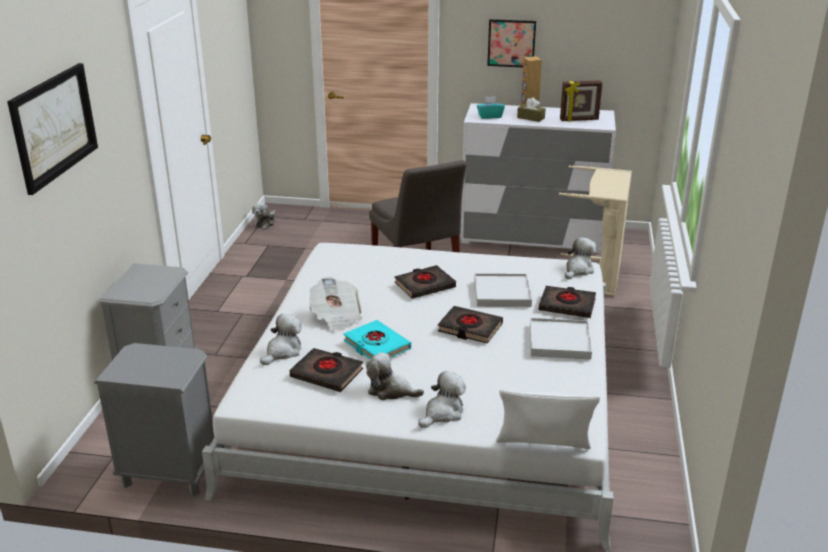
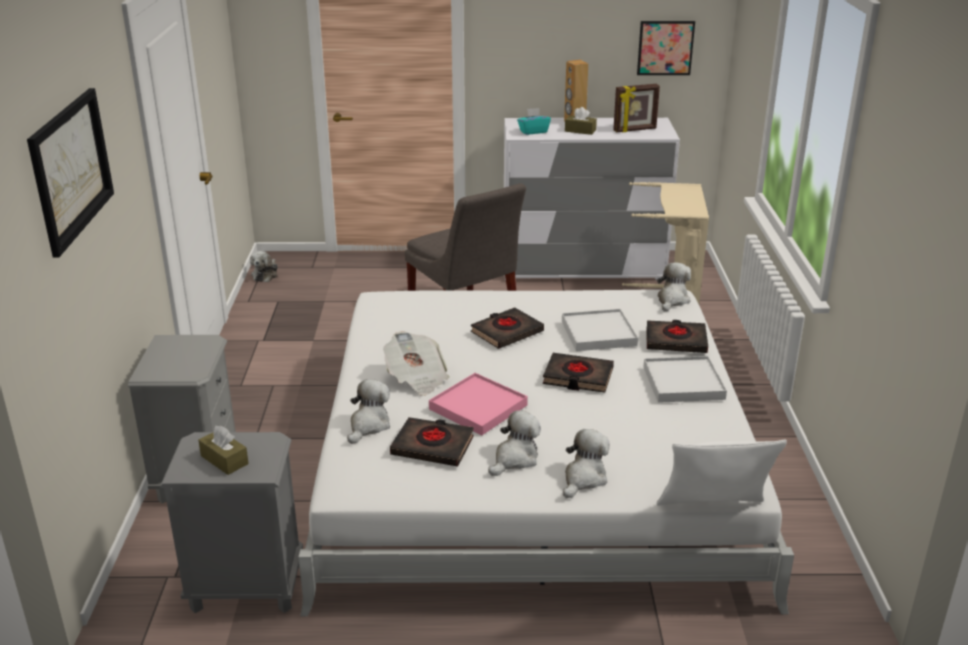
camera: 10 degrees left, 0 degrees up
(149, 367) = (224, 460): none -> brown tissue box
(376, 345) = (478, 407): turquoise book -> pink tray
(391, 391) = (515, 459): plush toy -> plush toy turned 120 degrees clockwise
(511, 43) = (549, 46): picture -> picture (665, 48)

